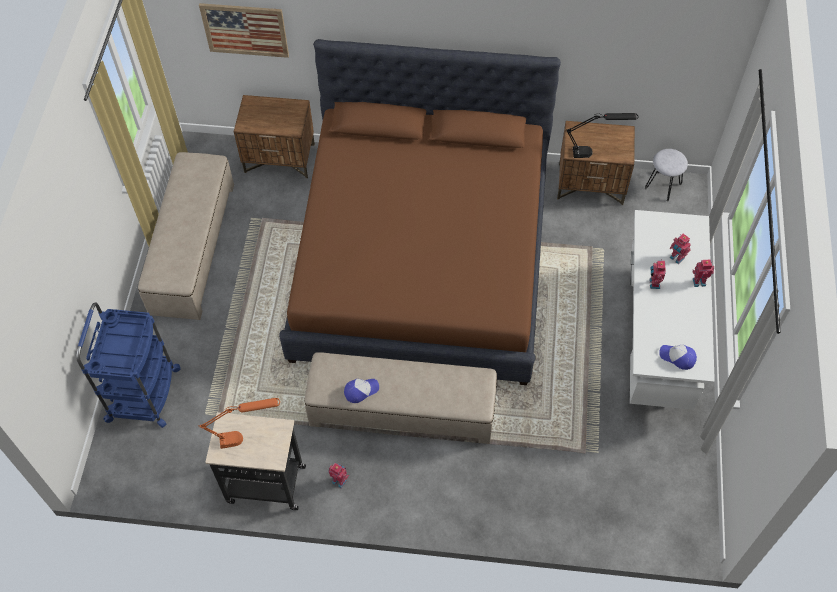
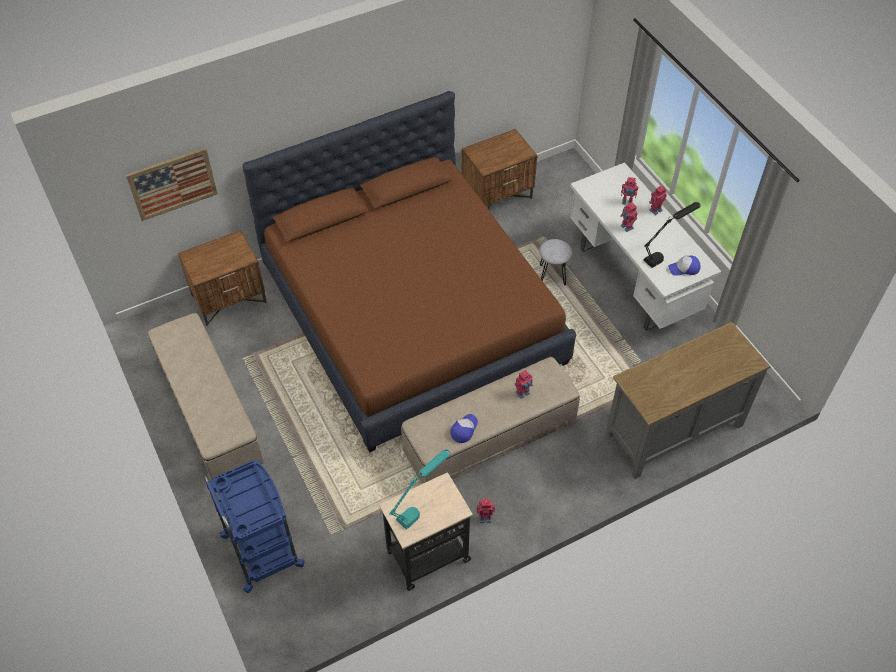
camera: 35 degrees left, 5 degrees down
(247, 437) = (420, 507): orange table lamp -> turquoise table lamp
(439, 389) = (523, 393): none -> toy robot
(575, 508) = (672, 429): none -> grey dresser
(595, 152) = (502, 160): black table lamp -> black table lamp (664, 254)
(663, 186) = (550, 171): grey stool -> grey stool (552, 275)

